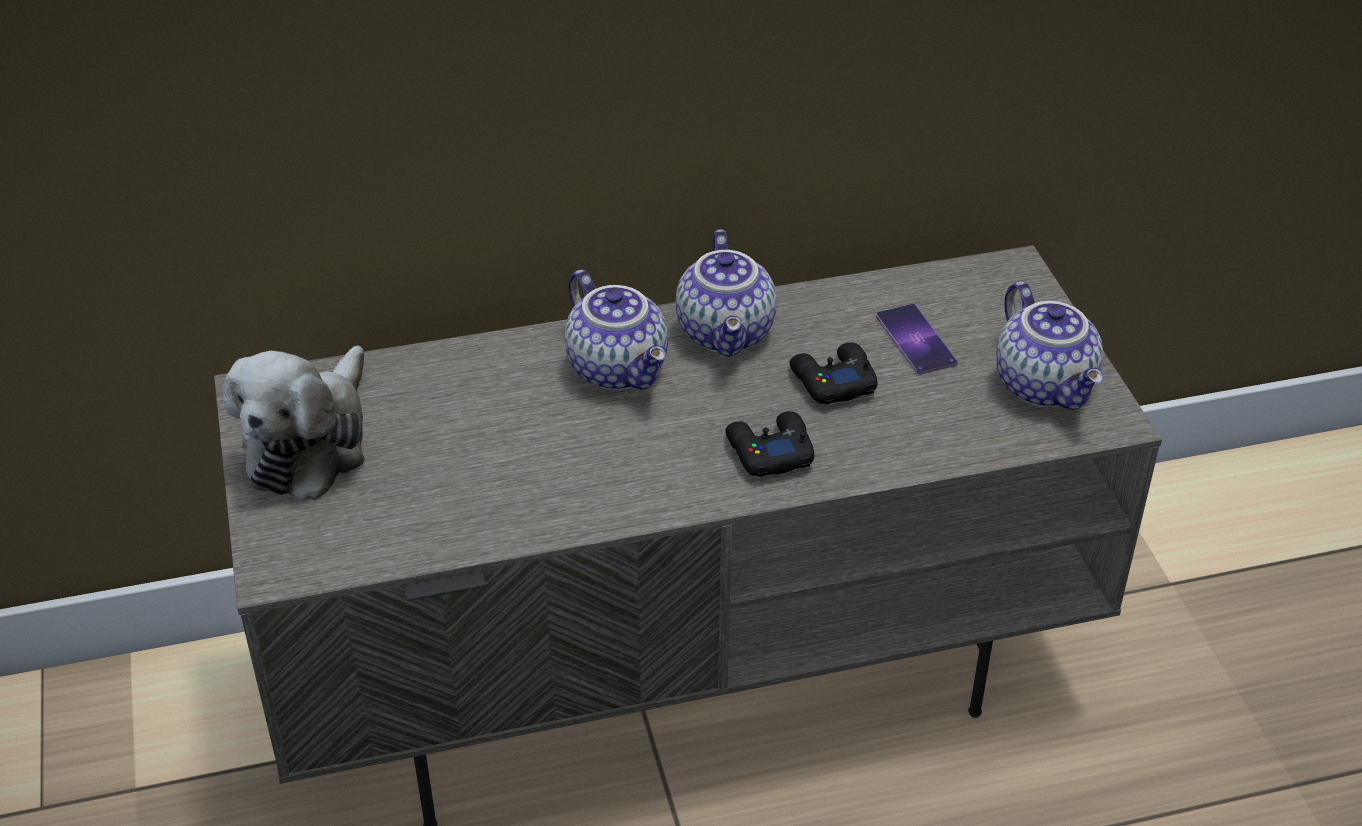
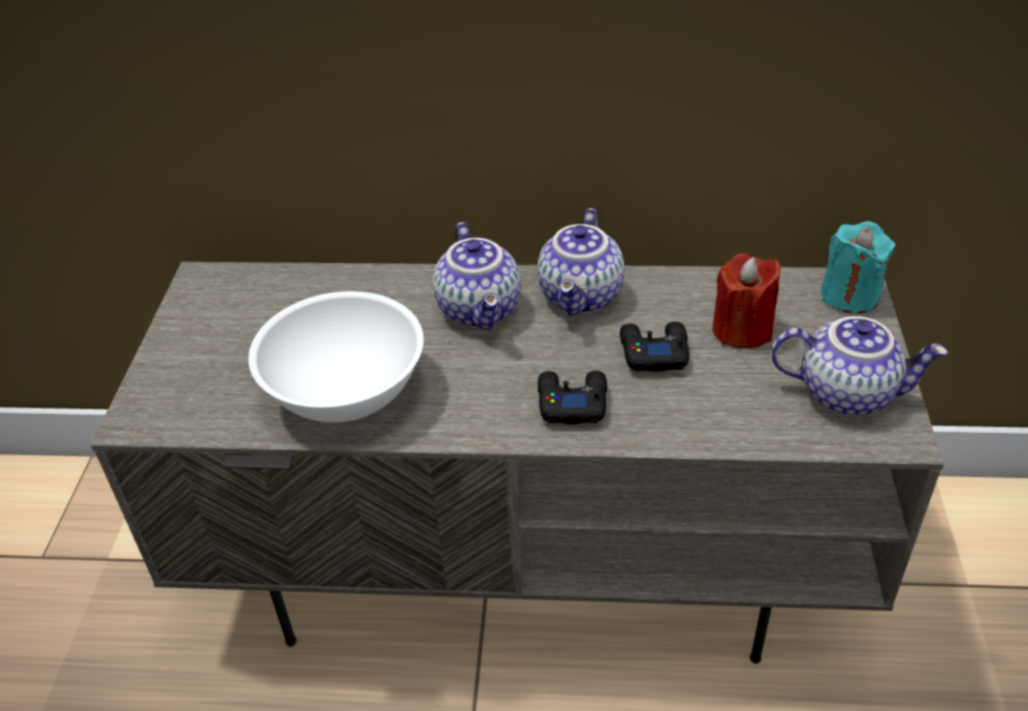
camera: 20 degrees right, 0 degrees up
(310, 443) = (217, 325): plush toy -> none
(512, 488) = (347, 391): none -> white bowl
(916, 339) = (742, 330): phone -> red candle
(1013, 282) = (850, 296): none -> turquoise candle
(1046, 386) = (847, 392): teapot -> teapot turned 75 degrees counterclockwise

